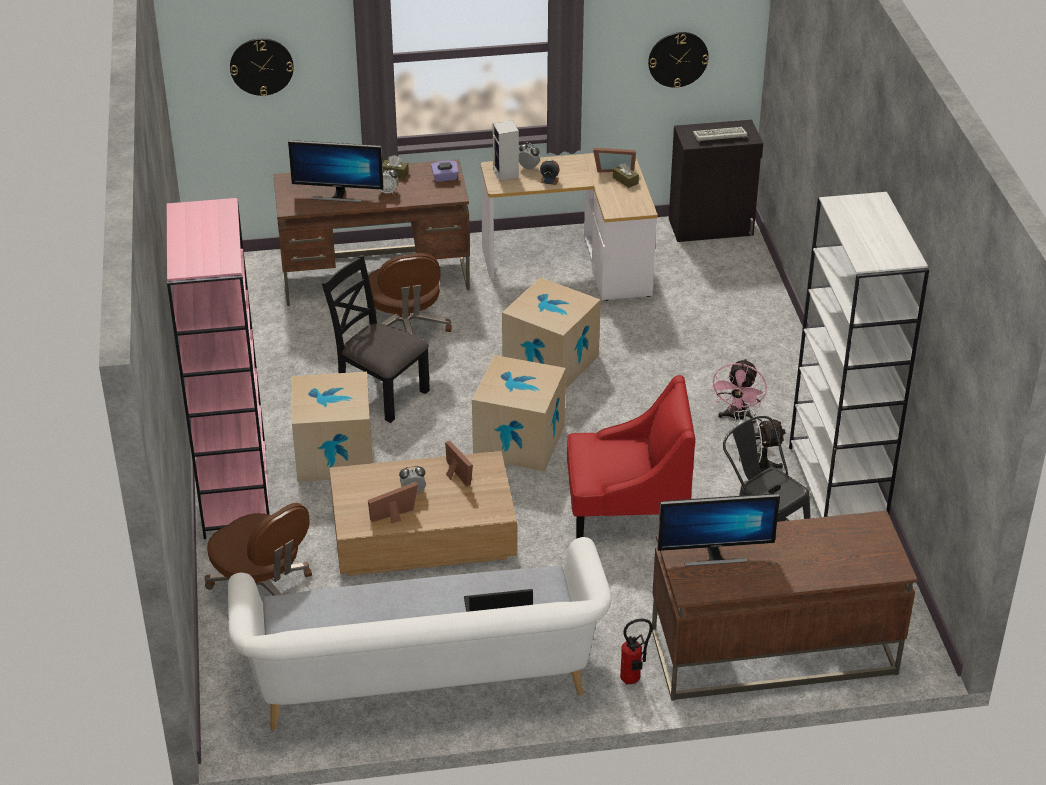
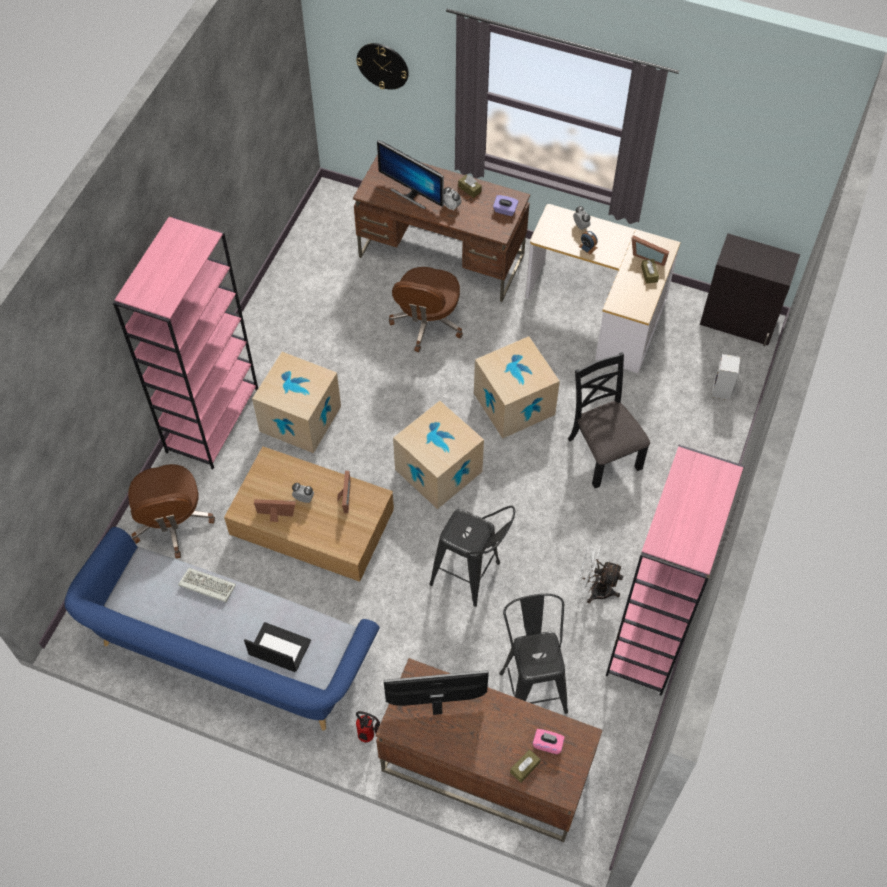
camera: 30 degrees right, 20 degrees up
(380, 392) = (370, 374): black chair -> black chair (603, 453)
(423, 676) = (229, 653): white sofa -> blue sofa
(506, 174) = (558, 225): speaker -> speaker (721, 391)
(626, 510) = (472, 577): red armchair -> black stool
(678, 59) = (743, 184): wall clock -> none
(714, 555) = (436, 702): monitor -> monitor turned 150 degrees clockwise
(718, 136) = (756, 262): keyboard -> keyboard (206, 586)
(737, 417) = (619, 529): pink fan -> none
(838, 485) = (650, 637): white bookcase -> pink bookcase
(842, 567) = (524, 767): none -> brown tissue box
(847, 541) = (547, 744): none -> pink tissue box

